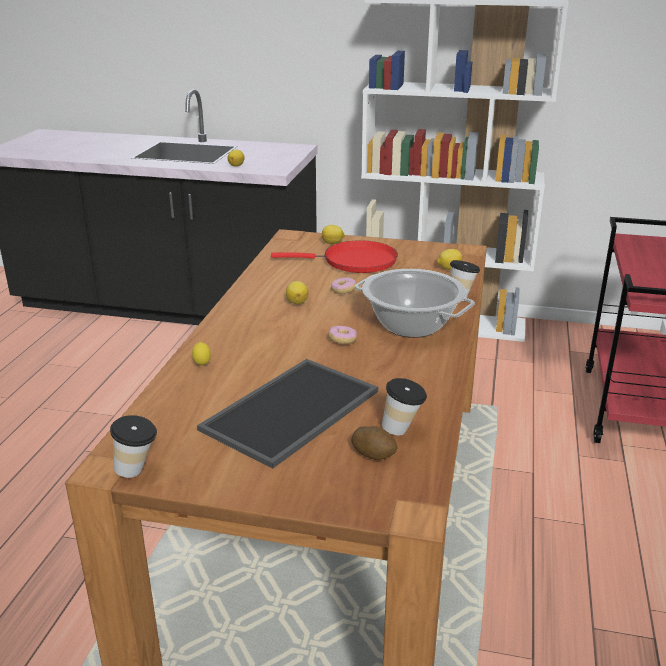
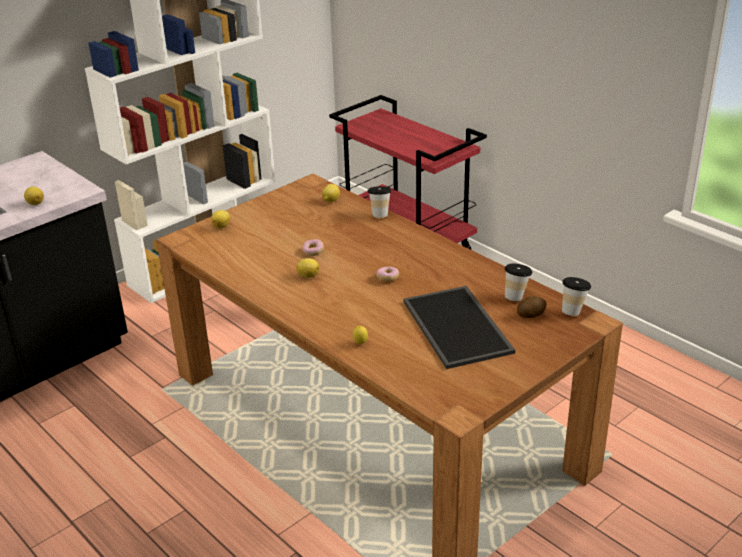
camera: 55 degrees left, 5 degrees up
(138, 471) = (474, 404): cup -> cup (573, 311)
(354, 262) = (269, 230): red frying pan -> none
(411, 325) = (396, 246): cooking pot -> none

